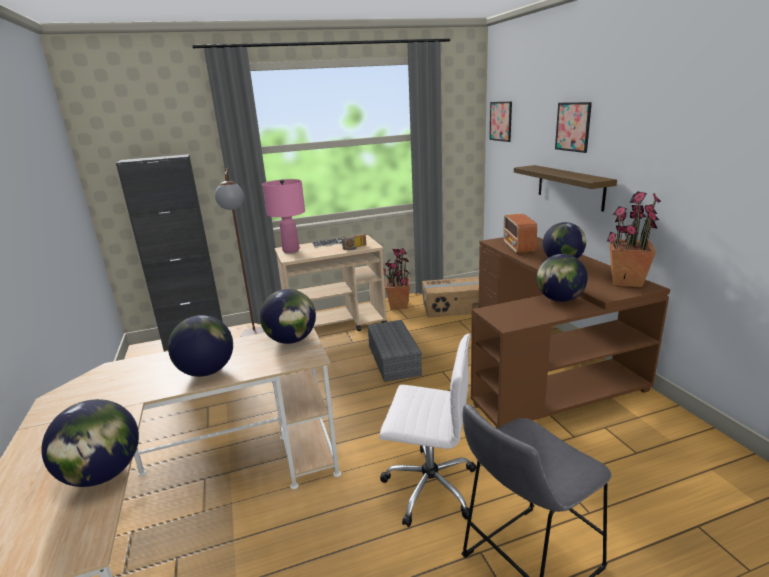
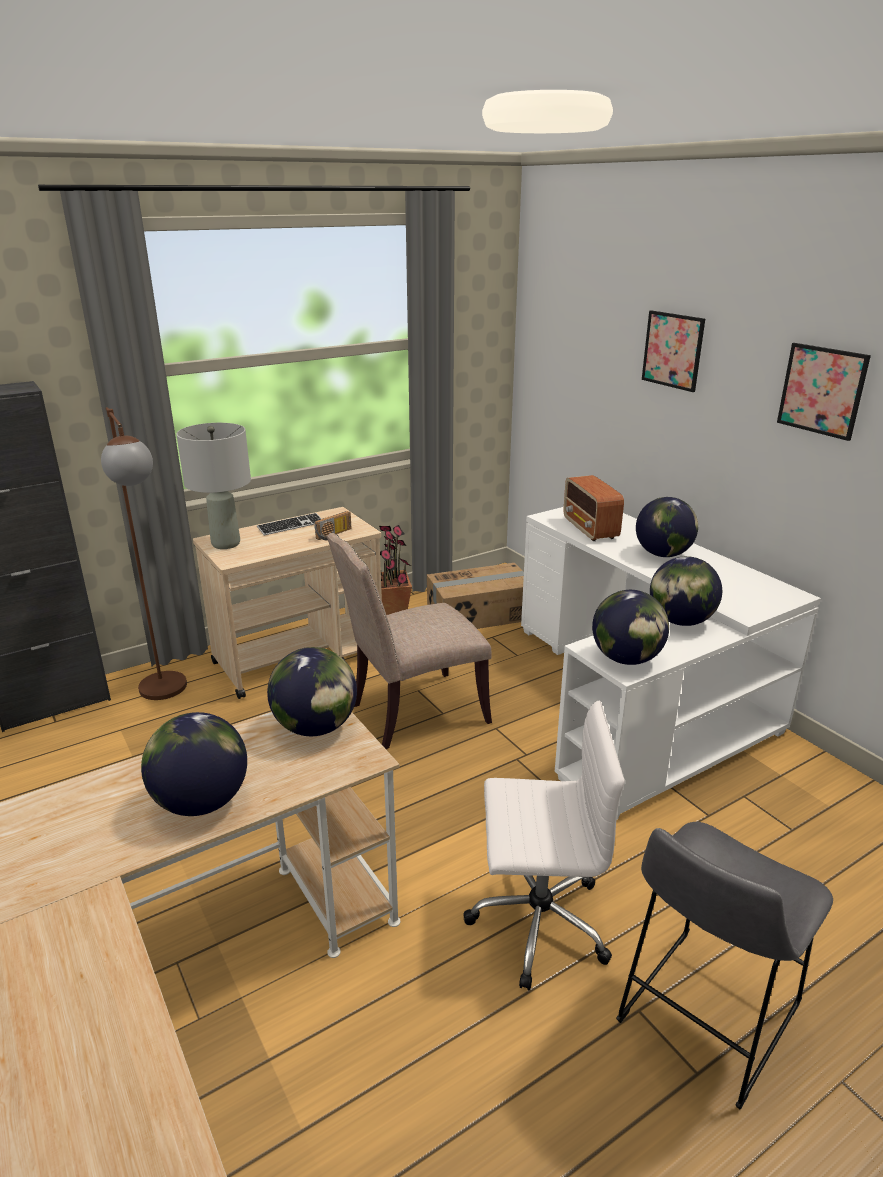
camera: 15 degrees left, 5 degrees up
(103, 474) = (128, 1023): globe -> globe (626, 659)
(291, 250) = (226, 544): pink table lamp -> grey table lamp
(392, 359) = (413, 713): grey storage box -> beige chair
(501, 121) = (544, 322): picture -> picture (822, 390)
(547, 363) = (640, 700): brown desk -> white desk
(570, 187) = (665, 438): shelf -> none
(626, 281) = (761, 587): potted plant -> none

